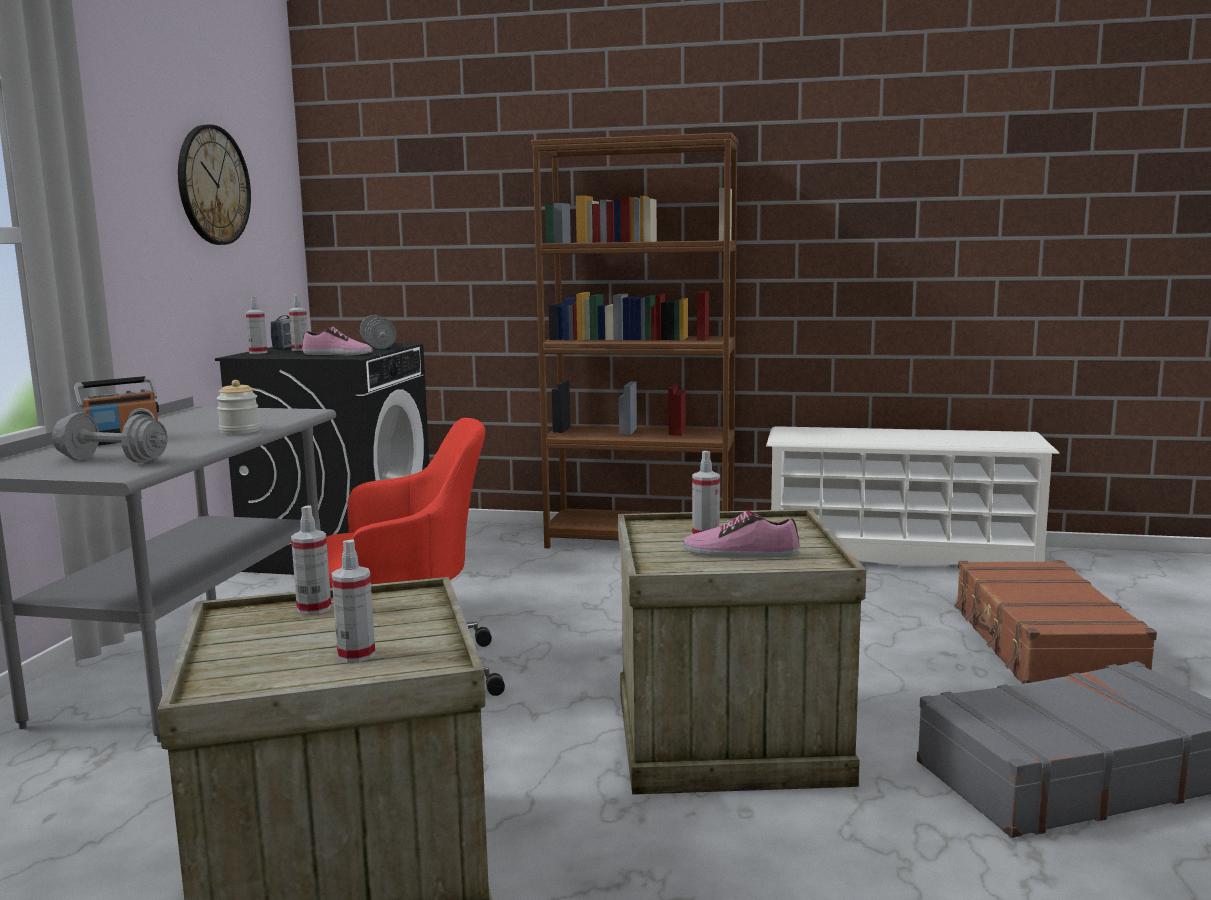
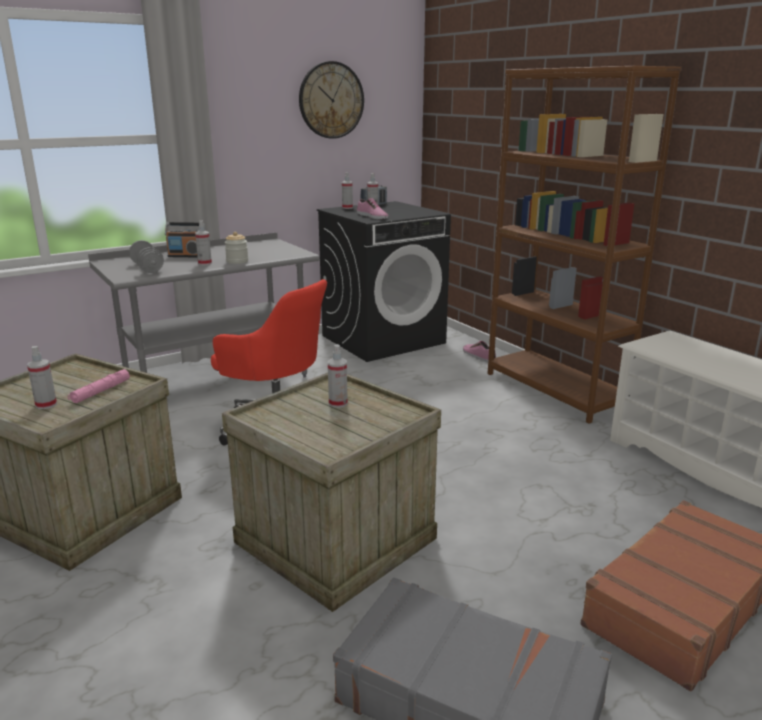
camera: 45 degrees right, 10 degrees up
(314, 609) = (97, 374): spray bottle -> spray bottle (205, 263)
(378, 346) = (415, 213): grey dumbbell -> none
(390, 618) = (100, 391): none -> pink flashlight
(740, 552) = (319, 423): shoe -> shoe (479, 355)

